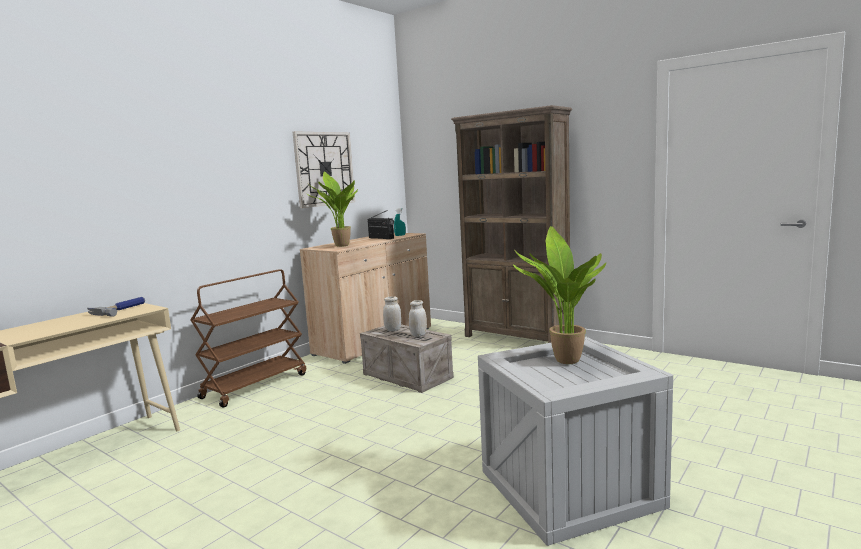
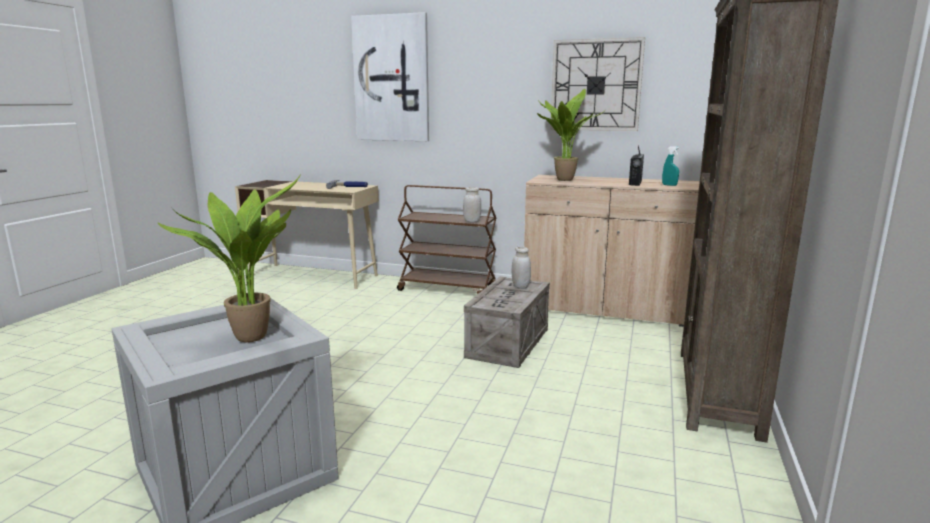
camera: 70 degrees right, 5 degrees up
(137, 168) = (392, 79): none -> picture
(418, 335) = (507, 299): white jar -> white jar (472, 221)

